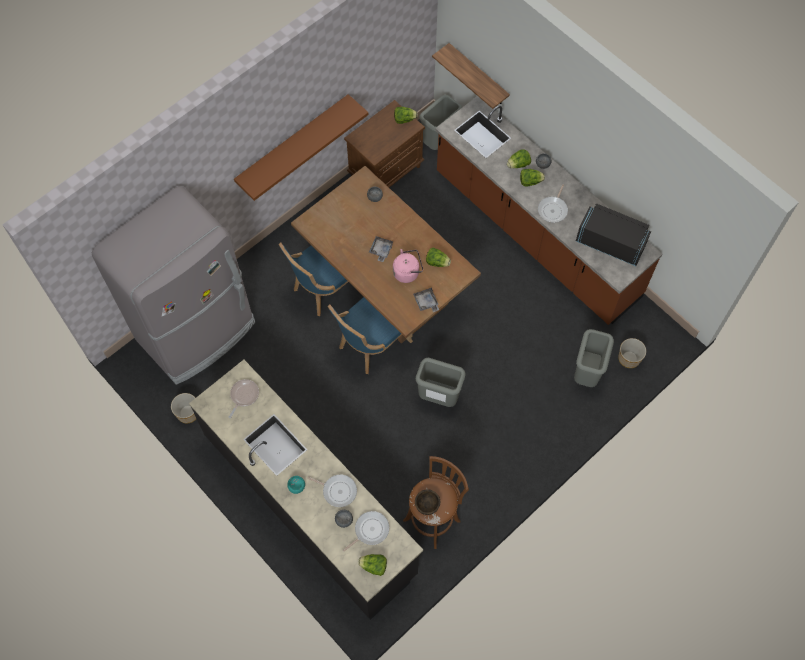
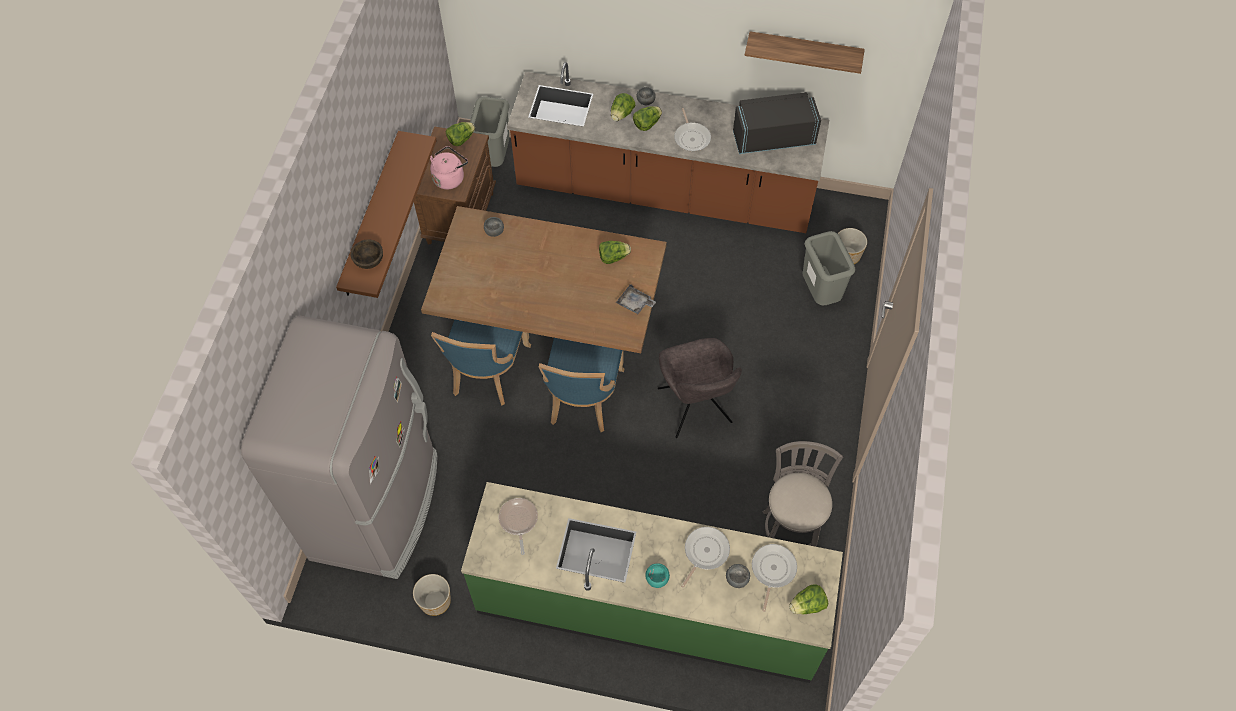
camera: 35 degrees left, 5 degrees down
(310, 503) = (649, 605): black counter -> green counter
(338, 490) = (704, 552): frying pan -> frying pan turned 45 degrees counterclockwise
(381, 250) = (544, 280): grey tray -> none
(407, 272) = (590, 285): pink kettle -> pink kettle (450, 177)
(427, 505) = (799, 508): brown bowl -> brown bowl (369, 261)
(434, 518) = (789, 532): brown stool -> grey stool
(438, 397) = (695, 408): grey trash can -> grey chair
(478, 76) = (518, 46): shelf -> shelf (804, 51)

